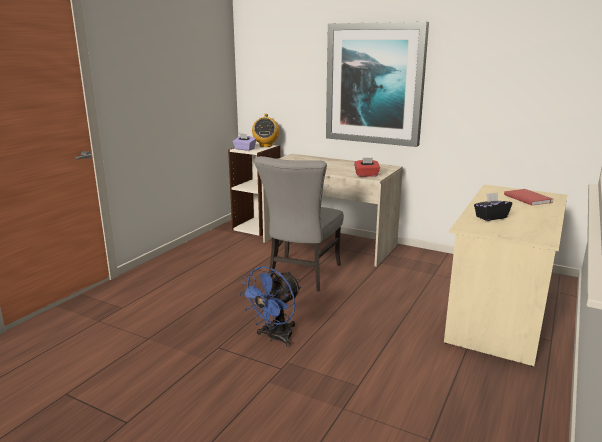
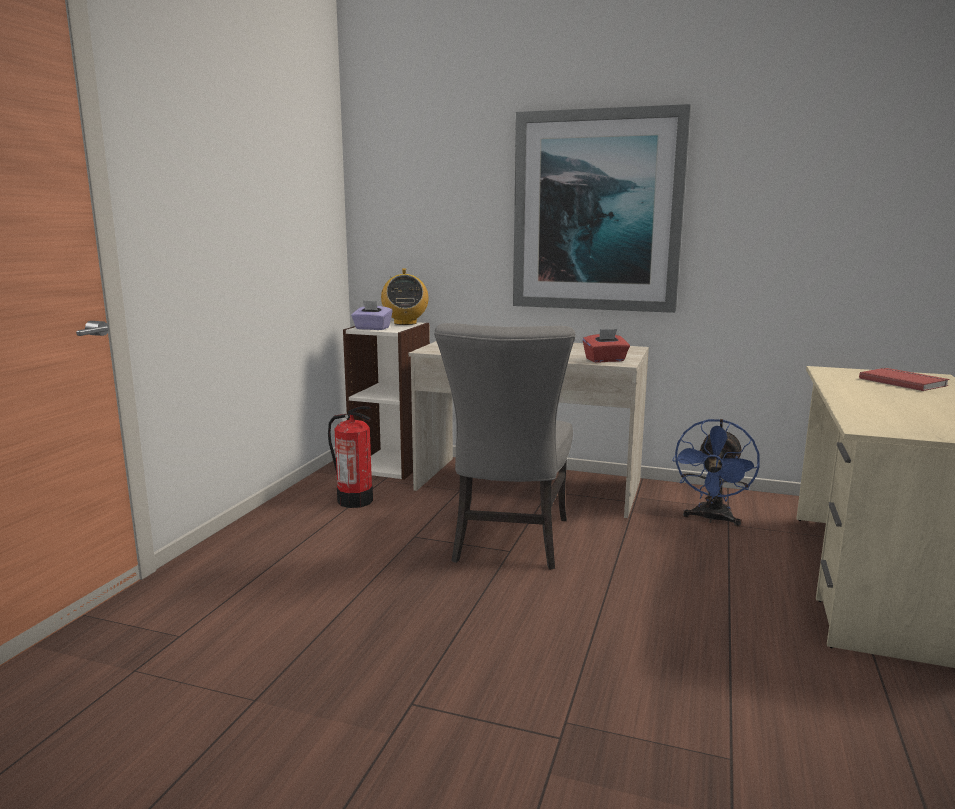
camera: 10 degrees left, 5 degrees down
(229, 246) = (355, 500): none -> fire extinguisher
(275, 338) = (517, 671): blue fan -> blue fan (711, 519)
(490, 217) = (885, 411): black tissue box -> none

